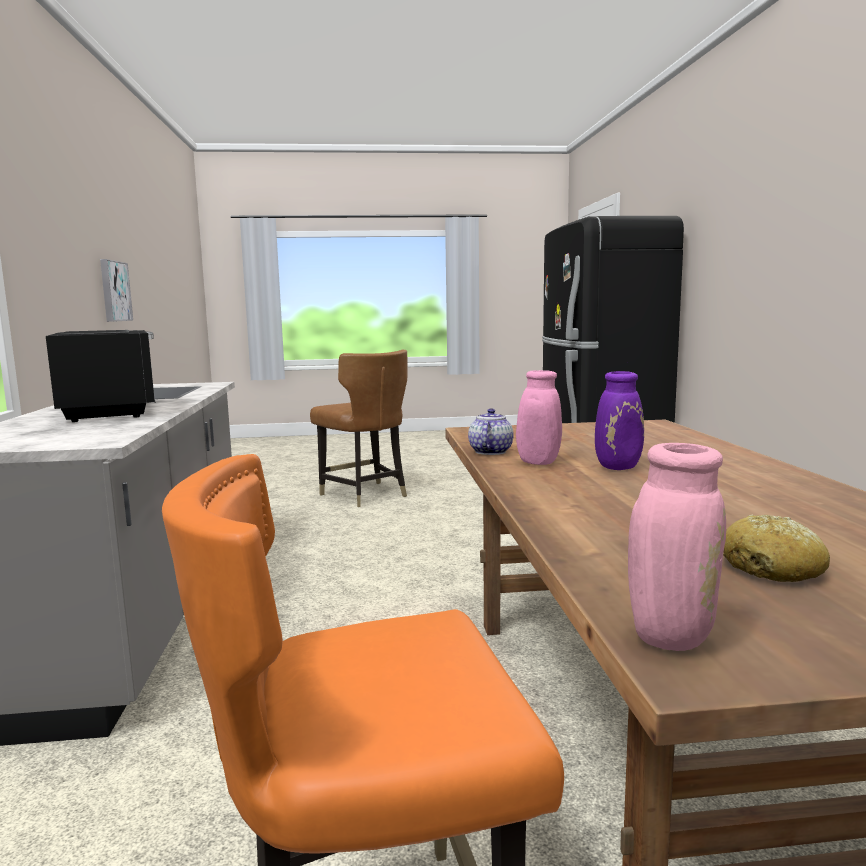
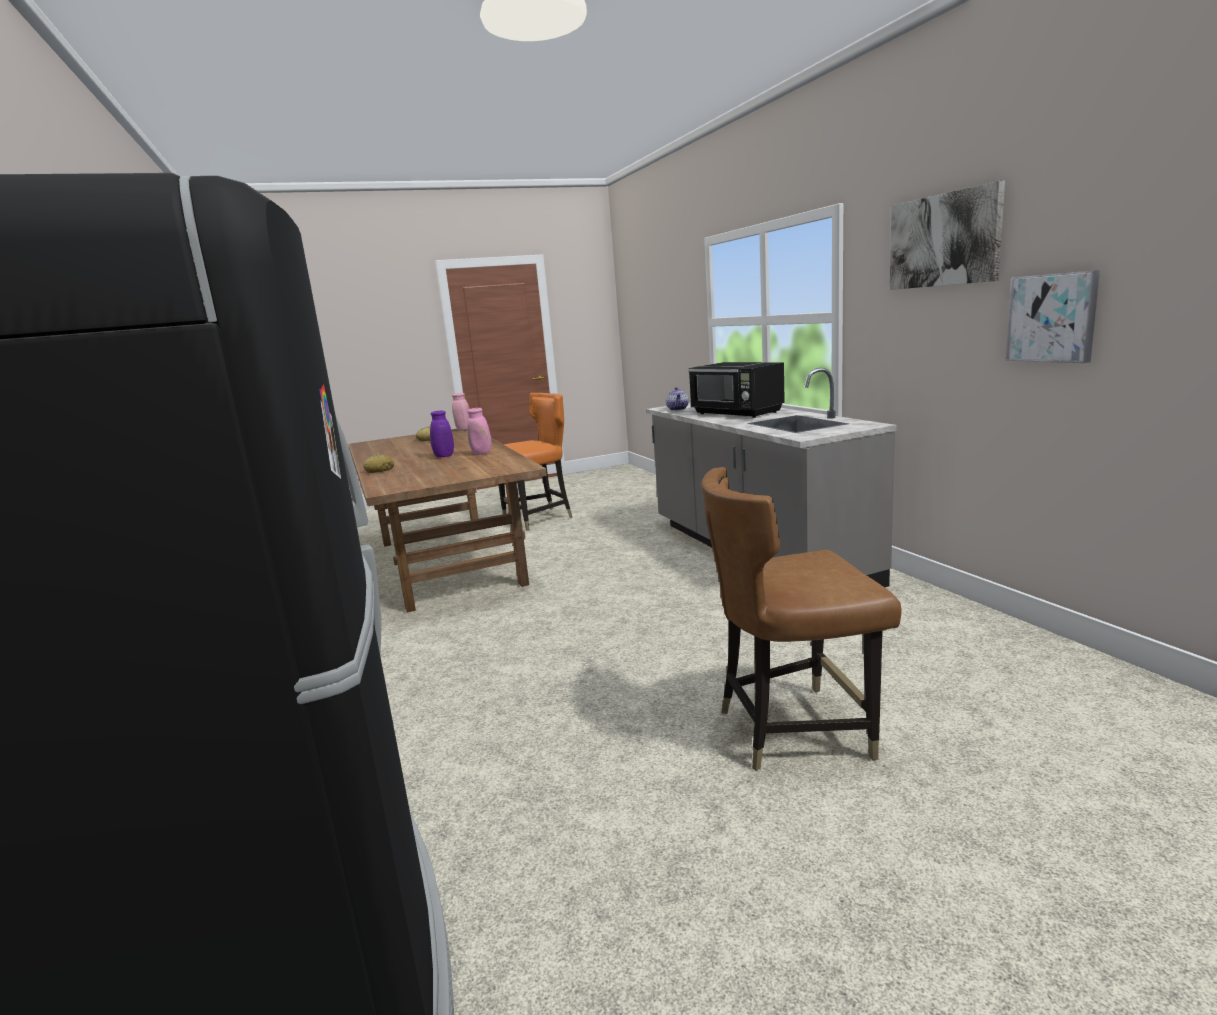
camera: 165 degrees right, 5 degrees up
(66, 213) = (944, 240): none -> picture
(365, 495) = (793, 729): brown chair -> brown chair turned 45 degrees counterclockwise
(490, 451) = (507, 456): teapot -> teapot (678, 409)
(721, 452) = (379, 470): none -> bread

